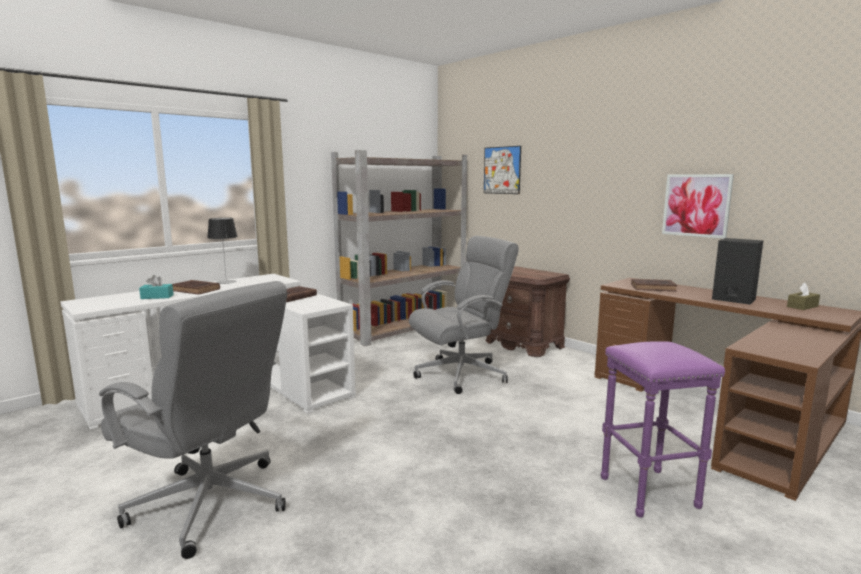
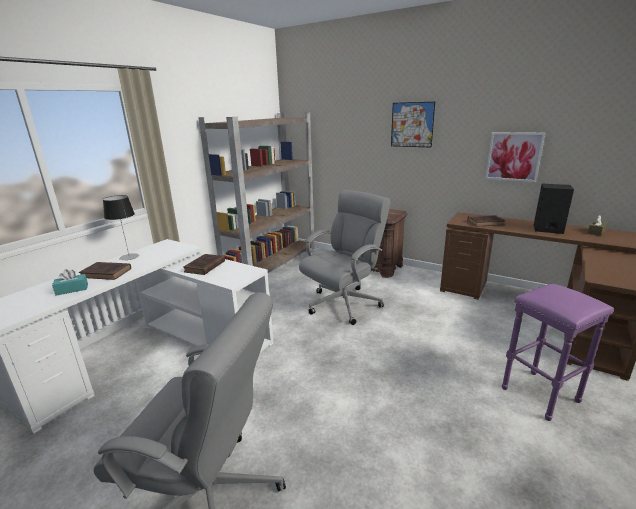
camera: 15 degrees left, 10 degrees up
(502, 170) = (343, 126): picture -> picture (412, 124)

